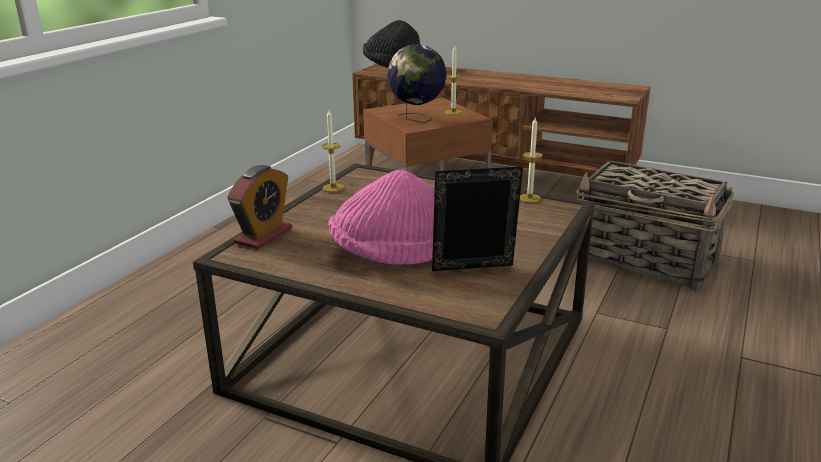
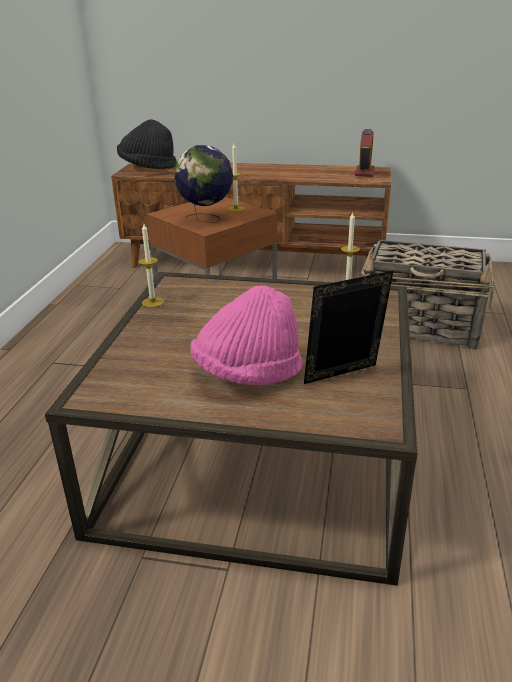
camera: 15 degrees left, 5 degrees up
(263, 236) = (109, 369): alarm clock -> alarm clock (364, 172)

